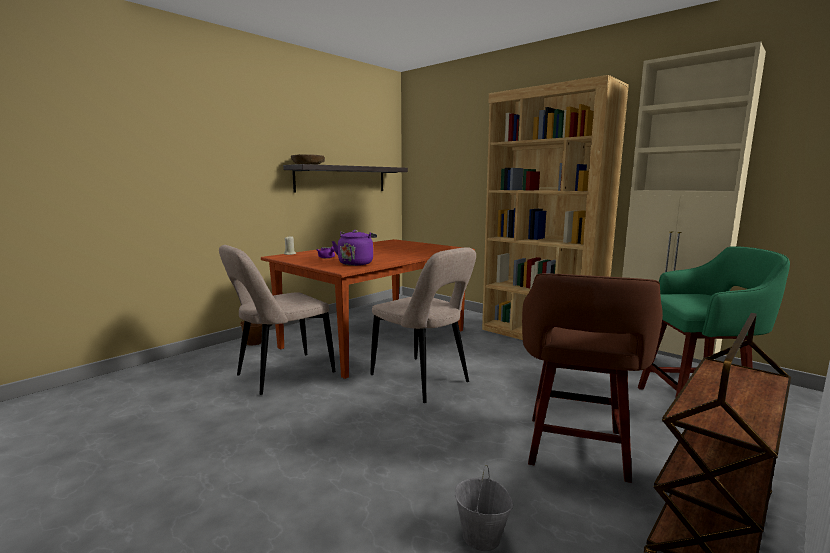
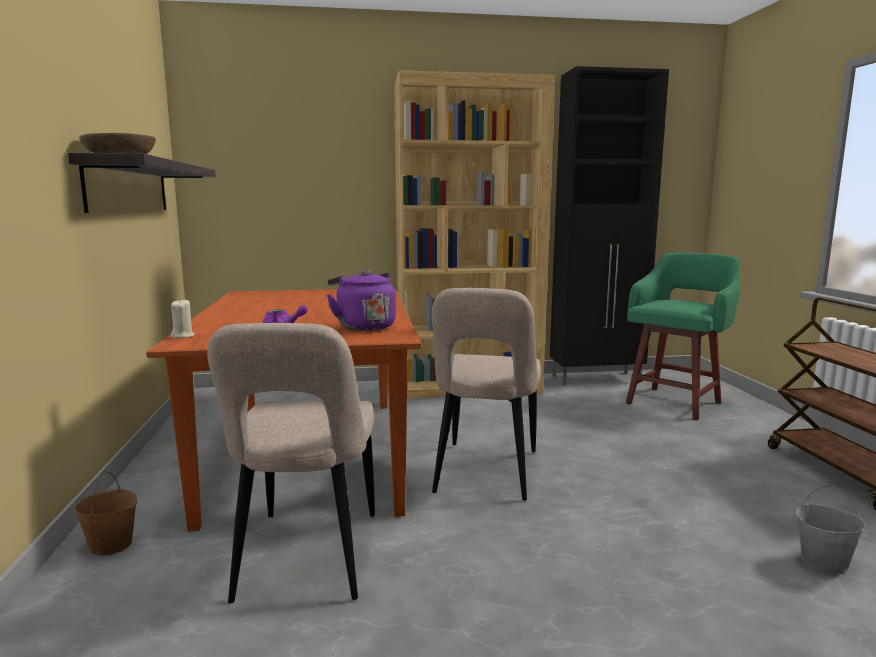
camera: 50 degrees left, 0 degrees up
(422, 380) = (485, 474): beige chair -> beige chair turned 105 degrees clockwise
(576, 450) = (708, 467): brown stool -> none
(665, 364) = (597, 379): beige cabinet -> black cabinet

